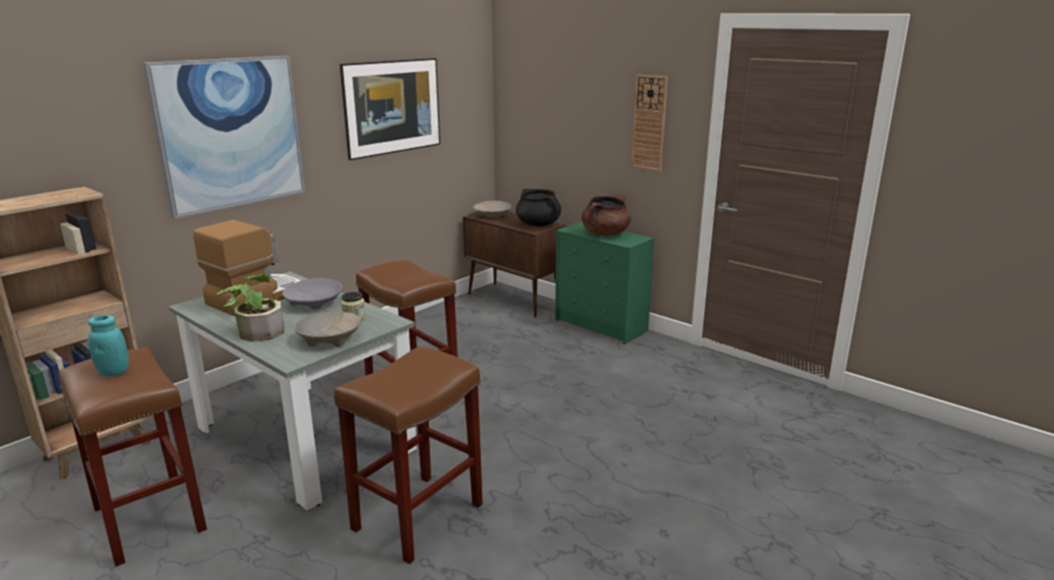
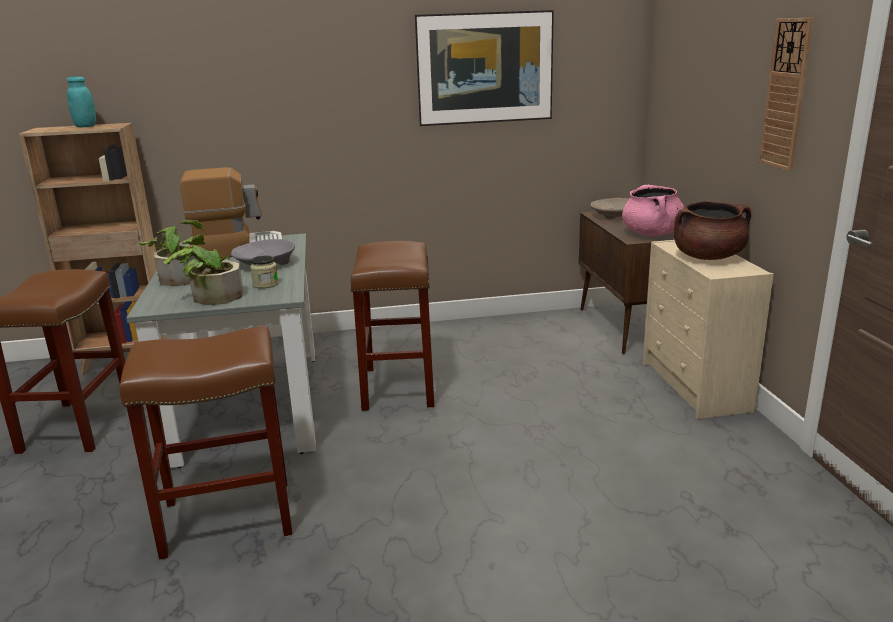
camera: 40 degrees right, 0 degrees up
(114, 372) = (46, 283): turquoise jar -> turquoise jar (85, 126)
(230, 134) = (280, 85): picture -> none
(329, 339) = (210, 297): beige bowl -> potted plant
(538, 224) = (652, 234): black cooking pot -> pink cooking pot
(601, 325) = (695, 387): green dresser -> beige dresser

